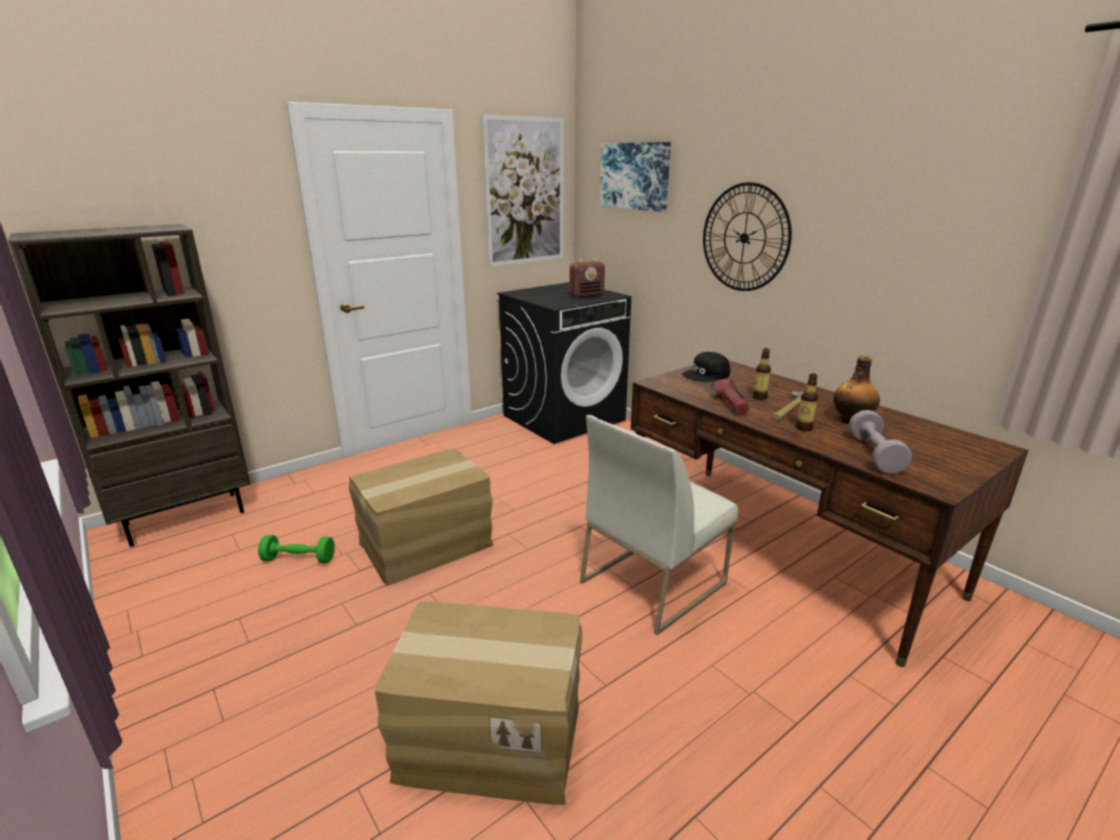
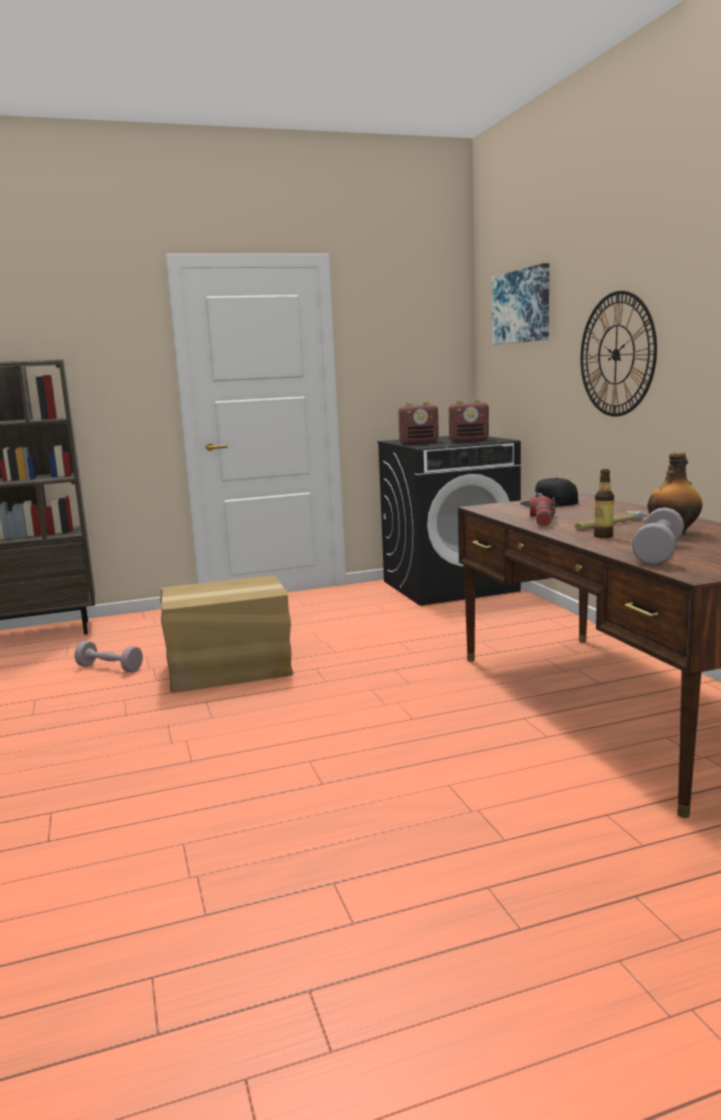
camera: 20 degrees right, 10 degrees down
(299, 559) = (110, 668): green dumbbell -> grey dumbbell
(491, 736) = (185, 800): cardboard box -> none
(525, 192) = (412, 335): picture -> none
(544, 298) = (419, 443): none -> radio
(652, 581) = (438, 717): white chair -> none
(759, 397) = (586, 517): bottle -> none

